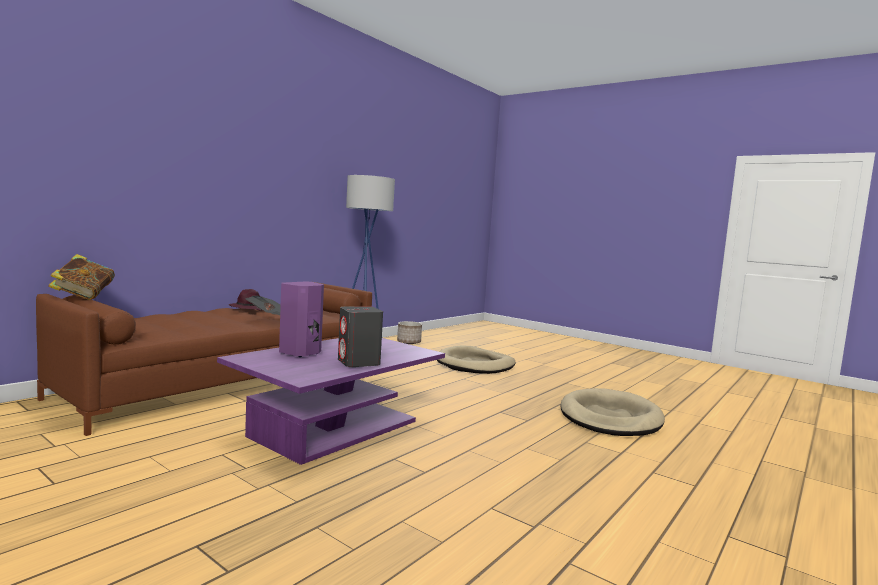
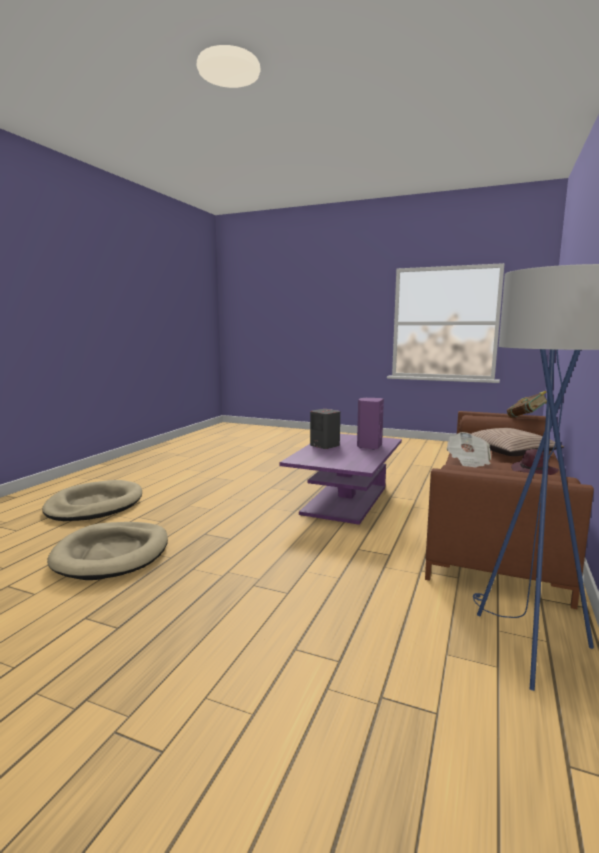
camera: 165 degrees right, 5 degrees up
(185, 319) = (509, 451): none -> pillow
(409, 342) = (532, 770): planter -> none
(475, 364) = (285, 655): beige dog bed -> beige dog bed (94, 505)

